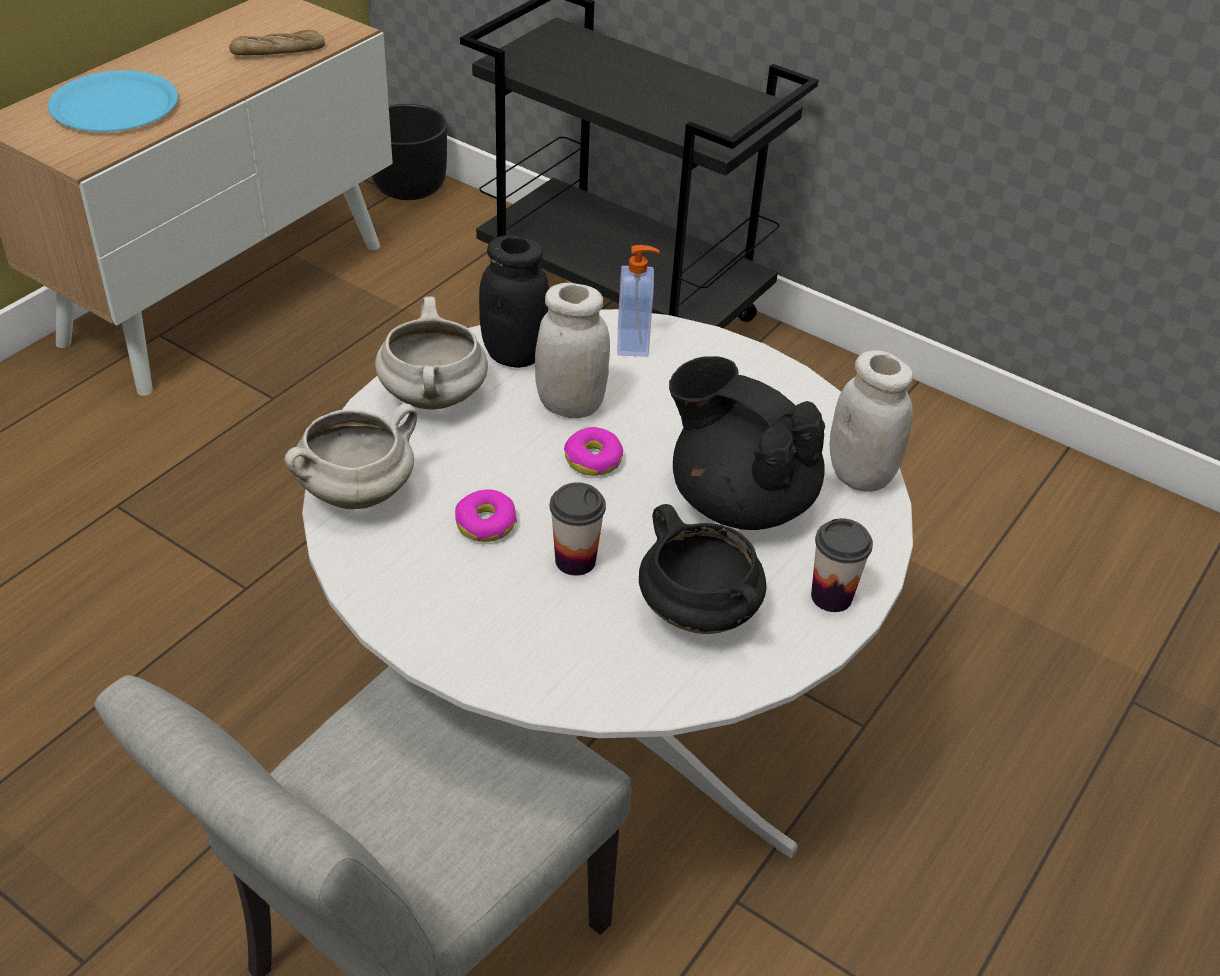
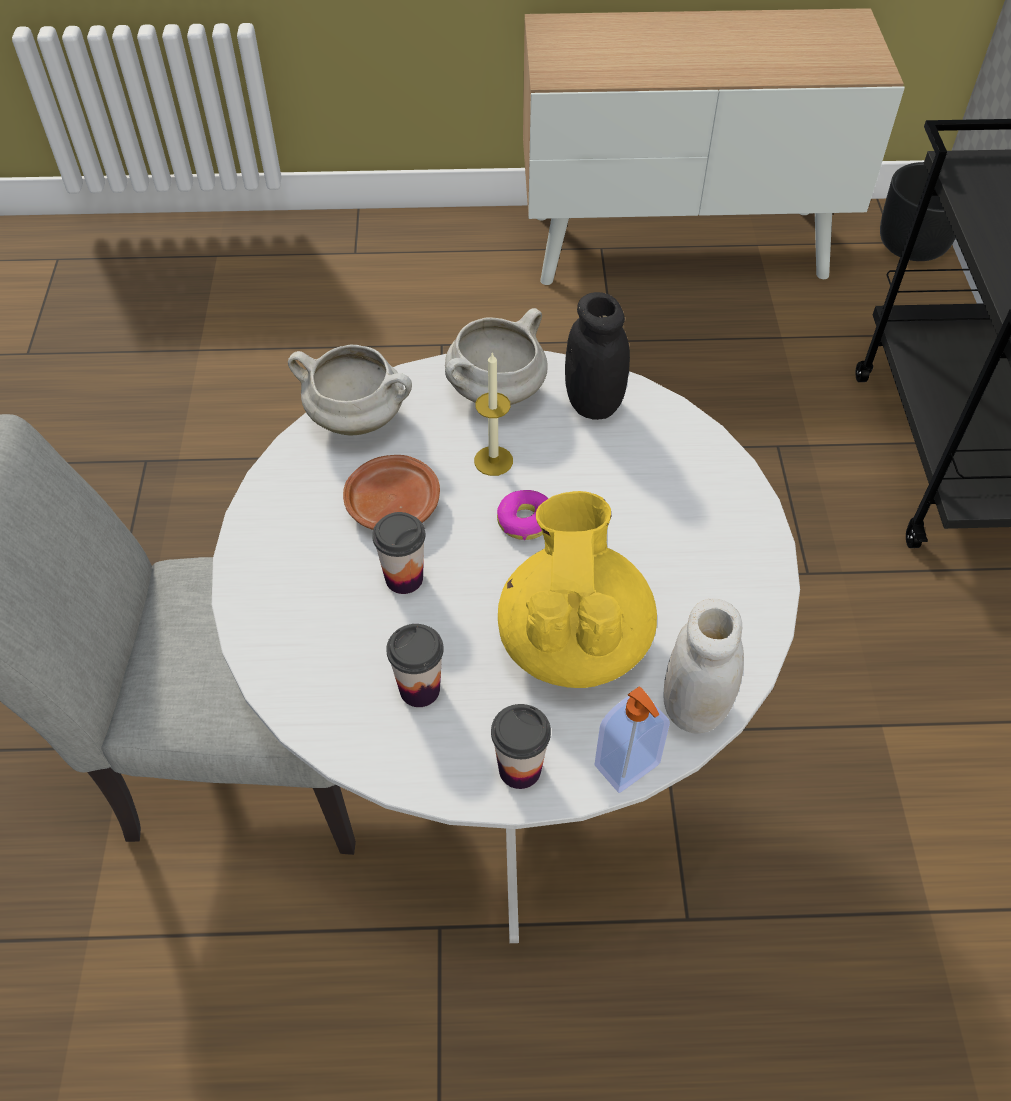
camera: 55 degrees right, 10 degrees up
(115, 105) = (627, 47): blue plate -> none
(278, 52) = (796, 63): bread -> none
(485, 524) = (393, 504): donut -> brown plate
(508, 441) = (493, 461): none -> candle
(570, 405) = (571, 470): white jar -> none
(634, 343) = (690, 461): soap dispenser -> soap dispenser (628, 766)
(701, 612) = (419, 689): black cooking pot -> cup
(739, 500) = (573, 640): black teapot -> yellow teapot

